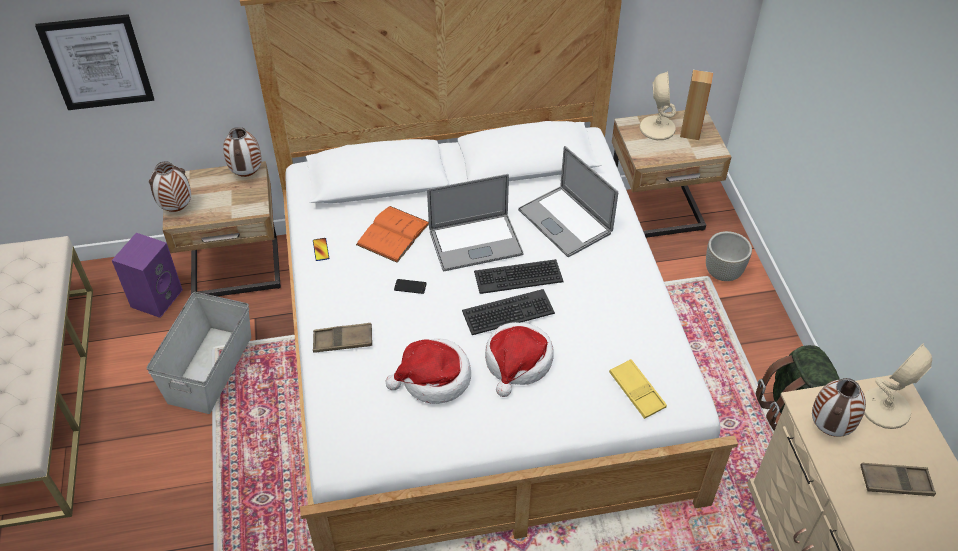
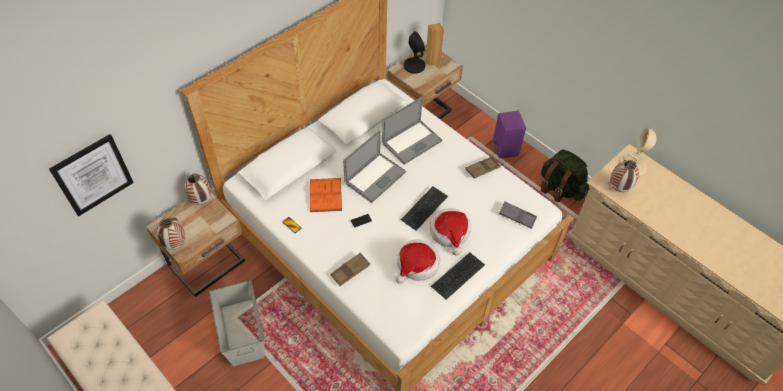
camera: 35 degrees left, 5 degrees up
(156, 297) = (169, 307): purple speaker -> purple speaker (504, 148)
(518, 276) = (413, 185): keyboard -> keyboard (457, 275)
(565, 221) = (412, 142): laptop -> laptop turned 60 degrees counterclockwise
(637, 391) = (517, 216): yellow tray -> grey tray
(657, 128) = (414, 65): beige table lamp -> black table lamp
(723, 273) = (476, 131): grey planter -> none
(895, 482) = (661, 199): brown tray -> brown tray (482, 169)

